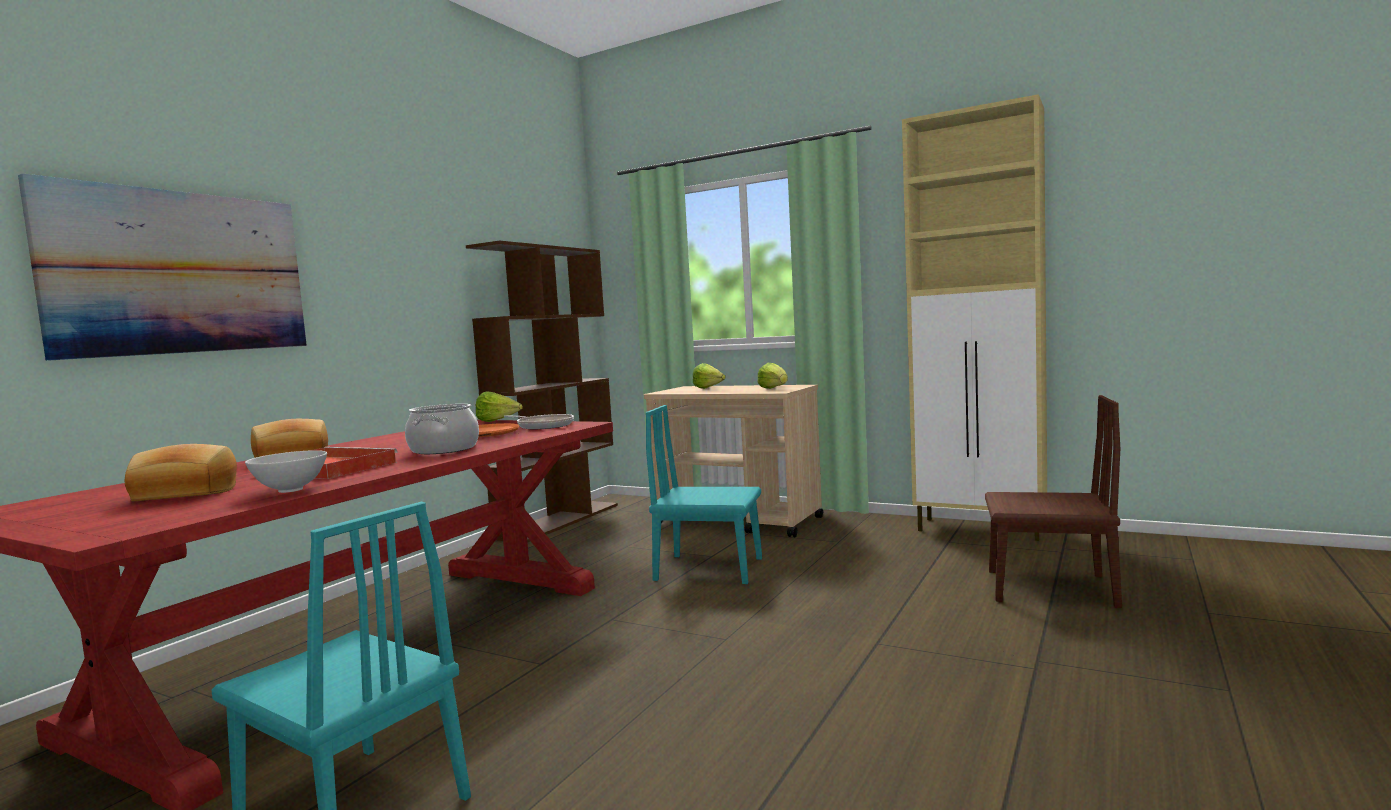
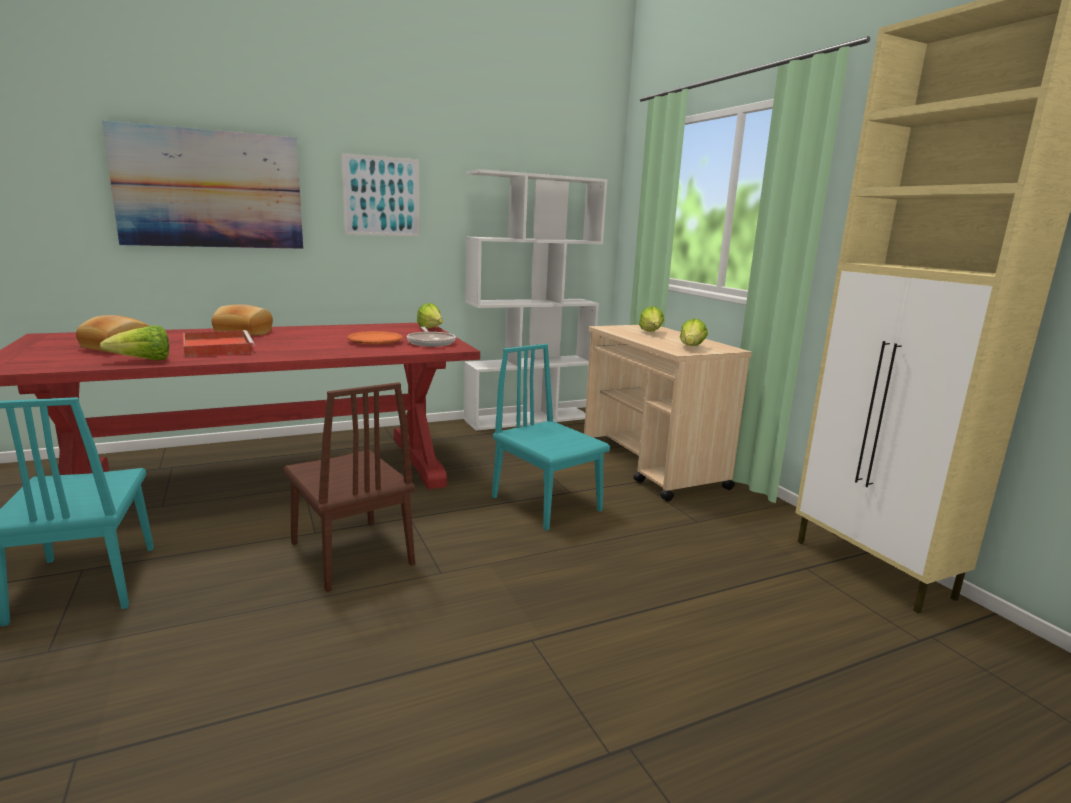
camera: 35 degrees right, 10 degrees up
(291, 490) = (143, 361): white bowl -> lettuce
(384, 276) = (381, 196): none -> picture
(443, 449) = (309, 349): cooking pot -> none
(558, 521) = (528, 418): brown bookcase -> white bookcase
(1049, 588) = (811, 675): brown chair -> brown chair (351, 553)

